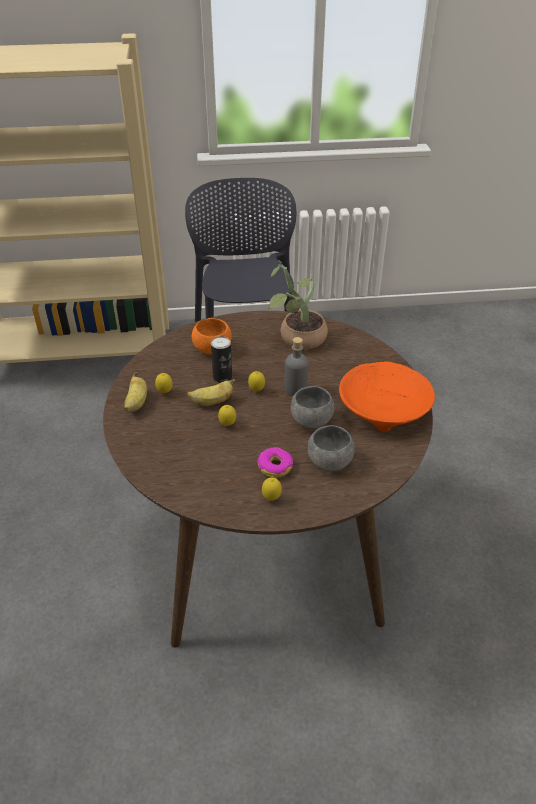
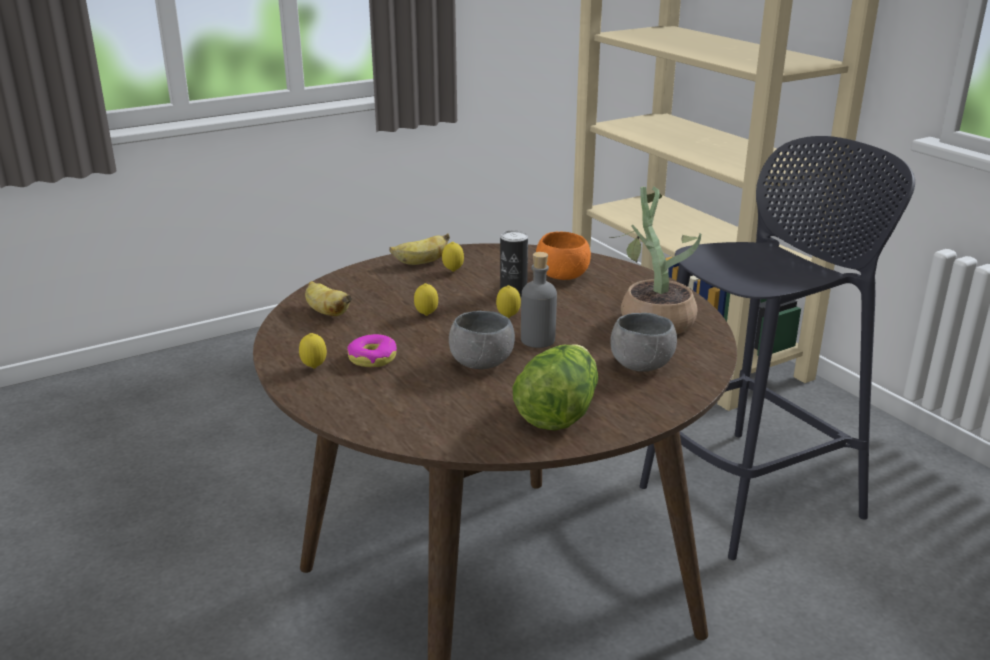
camera: 65 degrees right, 15 degrees down
(212, 402) = (460, 298): banana -> banana (326, 312)
(329, 461) = (409, 391): grey bowl -> grey bowl (641, 365)
(383, 409) = (557, 410): orange bowl -> lettuce

